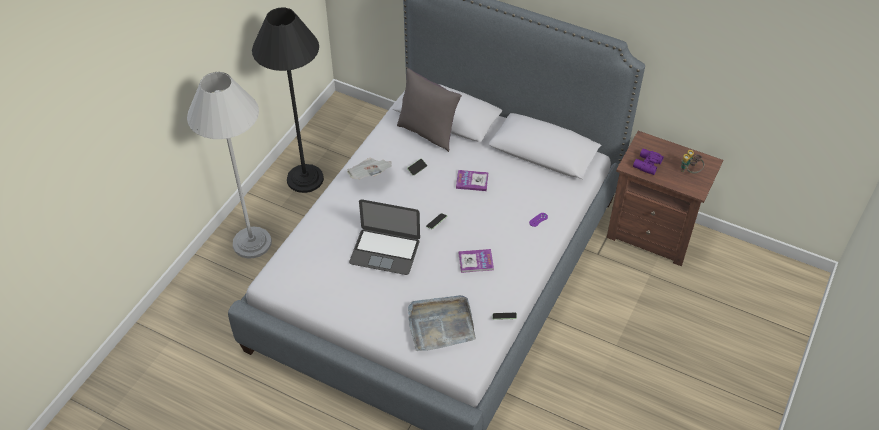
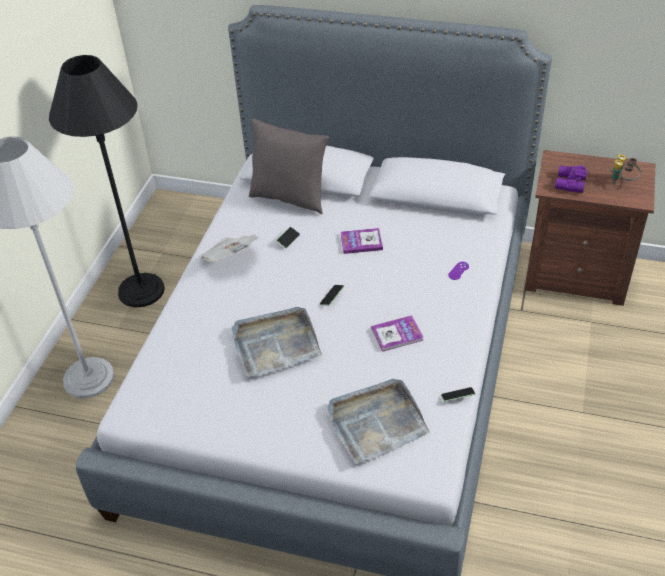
camera: 10 degrees left, 5 degrees down
(385, 251) = (275, 344): laptop -> grey tray

